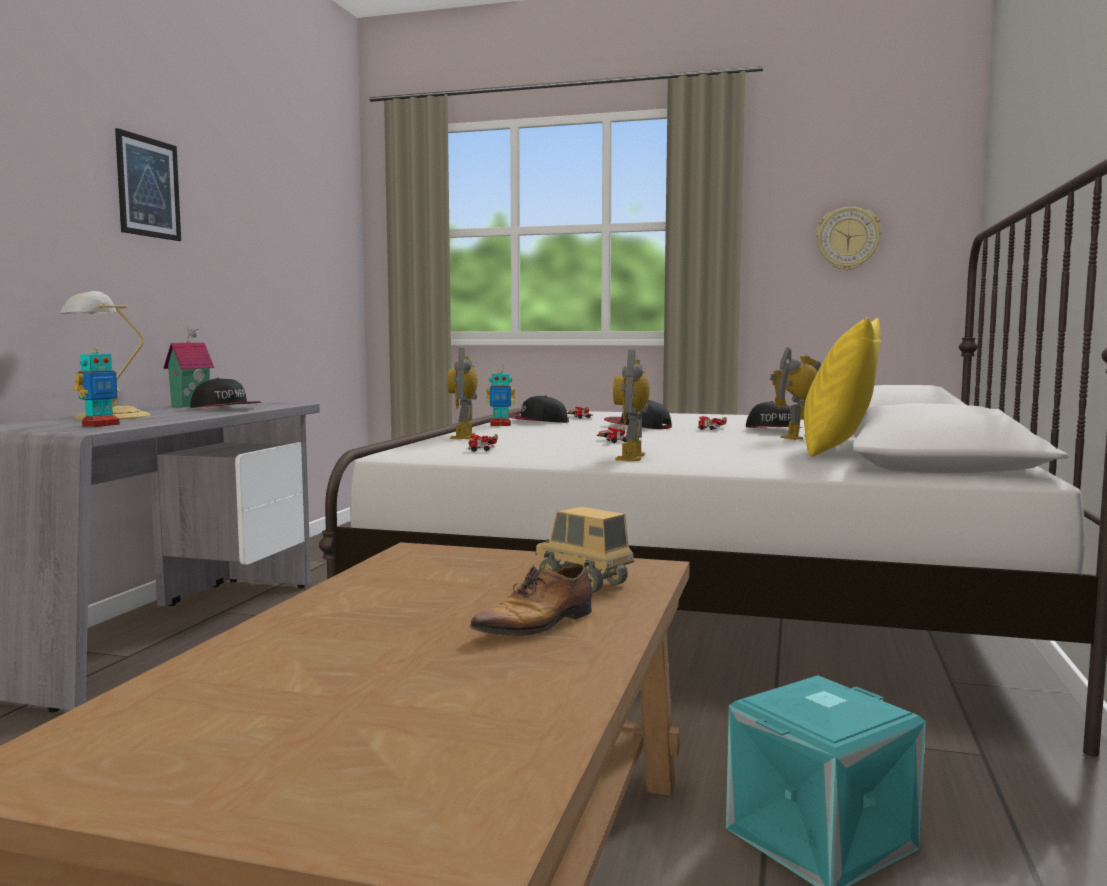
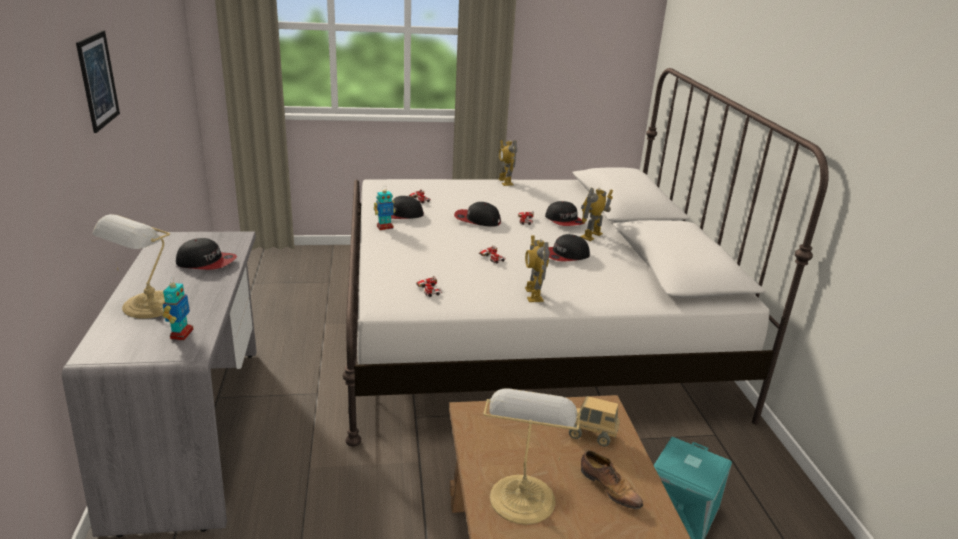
camera: 25 degrees left, 20 degrees up
(189, 405) = (162, 255): toy house -> none
(372, 612) = (522, 496): none -> table lamp
(464, 436) = (389, 261): toy robot -> toy robot (505, 182)
(538, 625) = (609, 487): shoe -> shoe turned 60 degrees counterclockwise
(733, 444) = (565, 255): none -> cap
(838, 451) = (630, 264): yellow pillow -> none
(848, 239) = (579, 49): wall clock -> none

